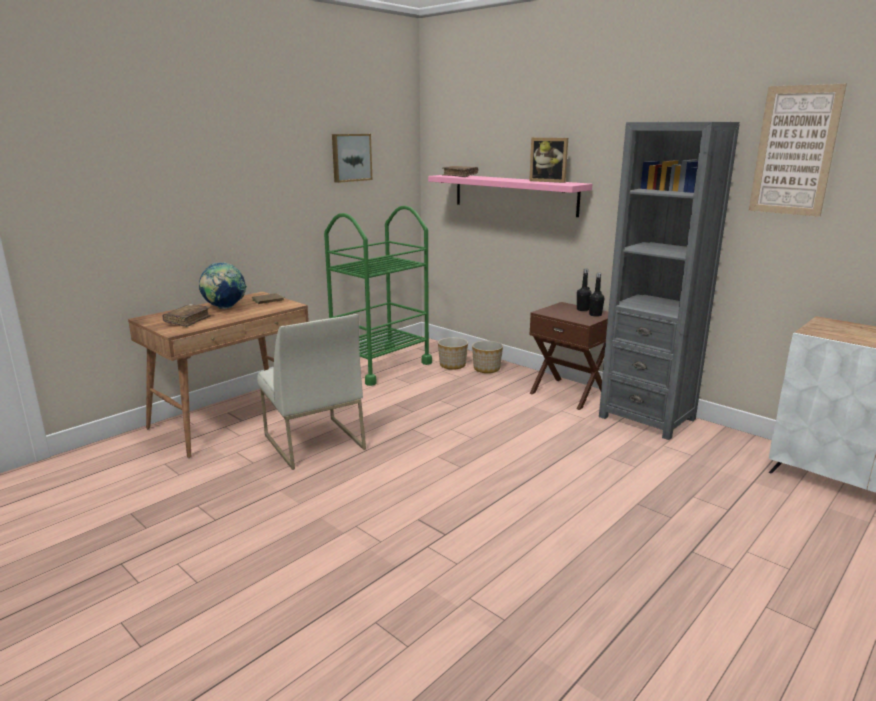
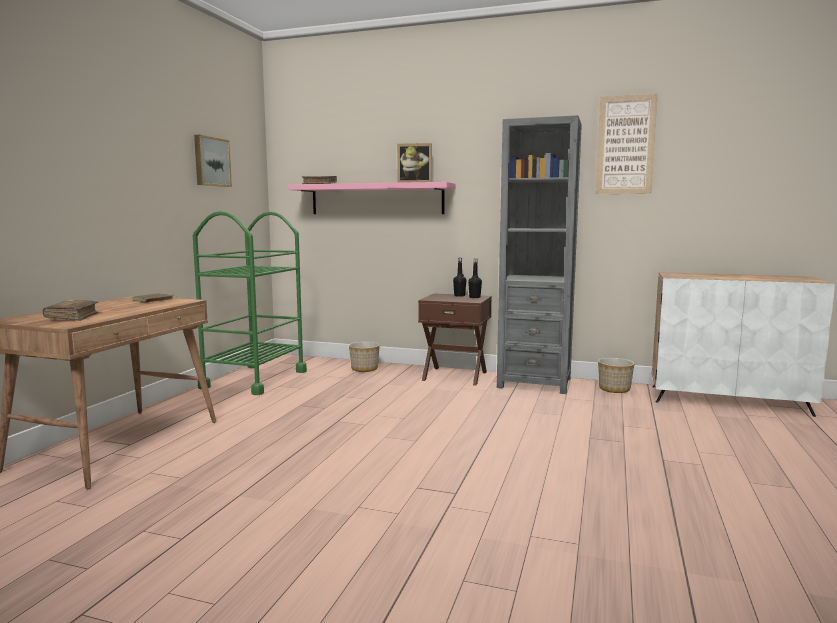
camera: 25 degrees left, 10 degrees down
(224, 308) = (106, 307): globe -> none
(313, 442) = (238, 448): white chair -> none
(453, 365) = (329, 370): planter -> planter (615, 389)

